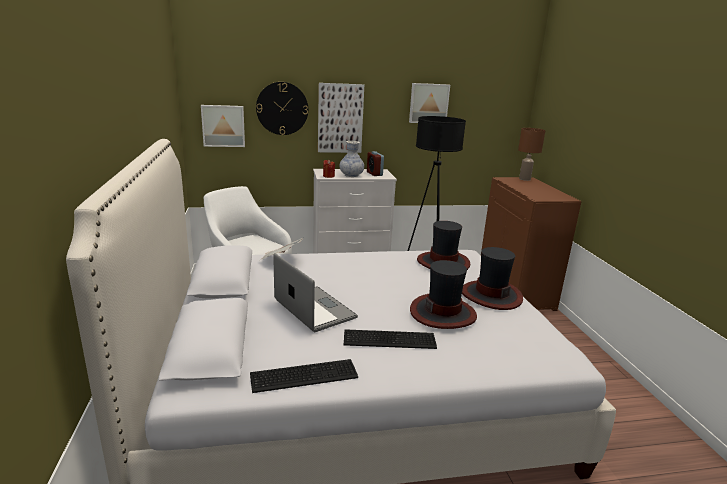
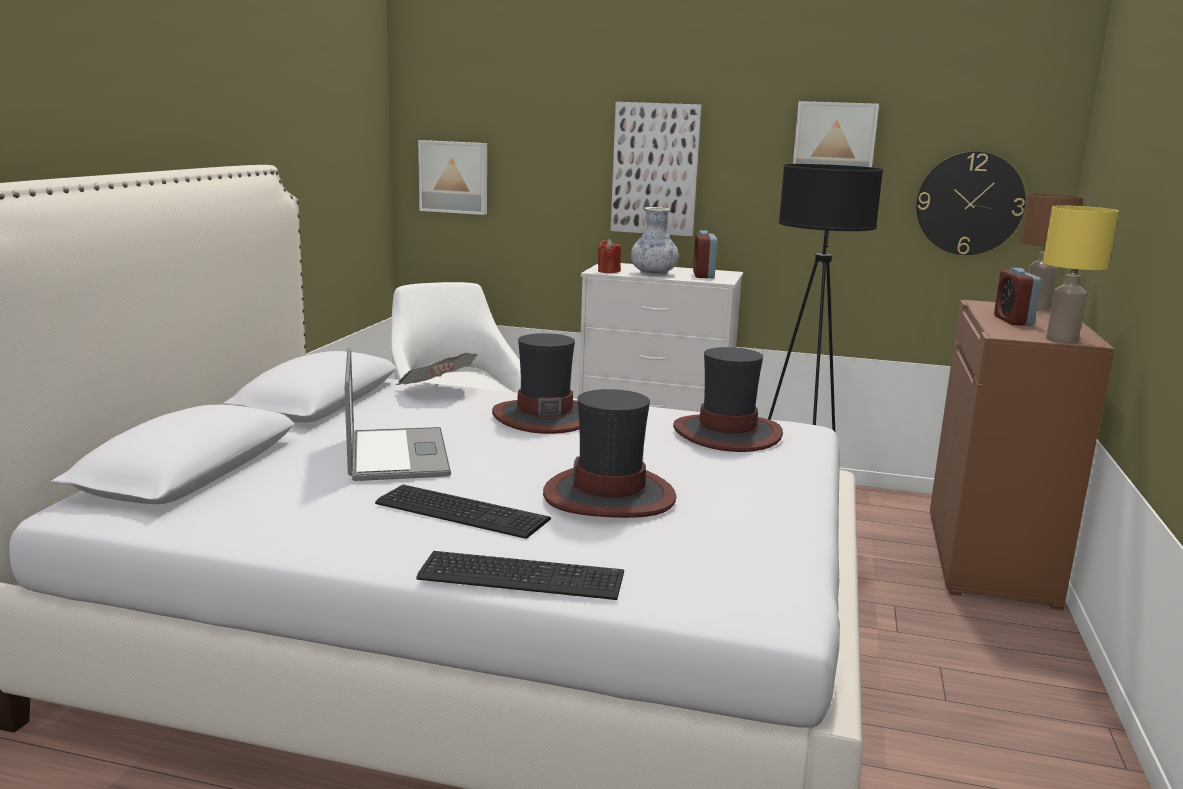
camera: 25 degrees right, 5 degrees down
(282, 108) = (551, 148): wall clock -> wall clock (969, 203)
(302, 374) = (262, 524): keyboard -> keyboard (520, 574)
(491, 295) = (752, 490): hat -> hat (544, 416)
(528, 189) = (1013, 321): none -> alarm clock
(559, 198) = (1060, 339): none -> yellow table lamp

